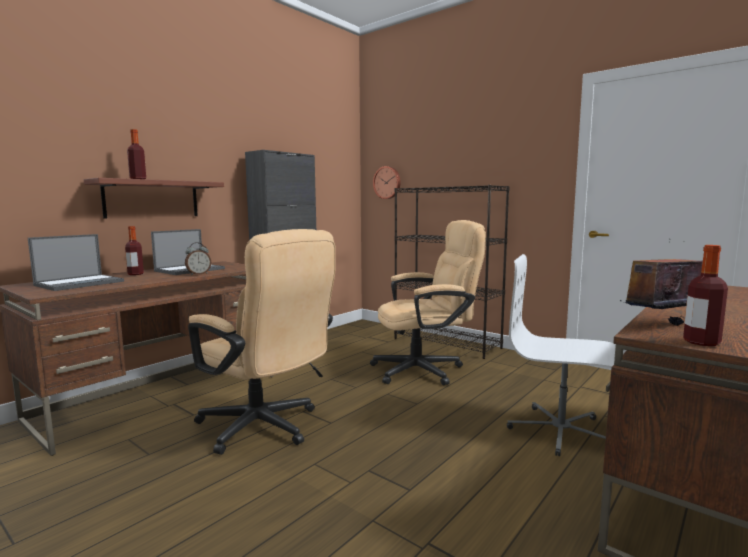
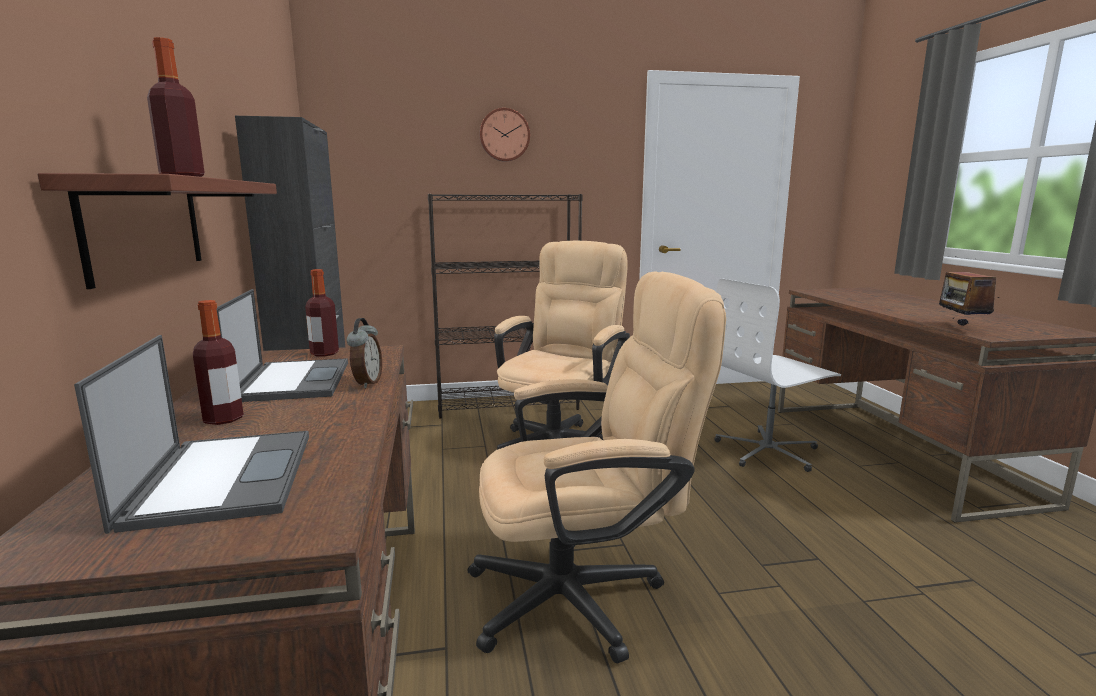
camera: 50 degrees left, 5 degrees up
(387, 182) = (369, 182): wall clock -> wall clock (504, 135)
(701, 342) = (1019, 334): bottle -> bottle (324, 353)

